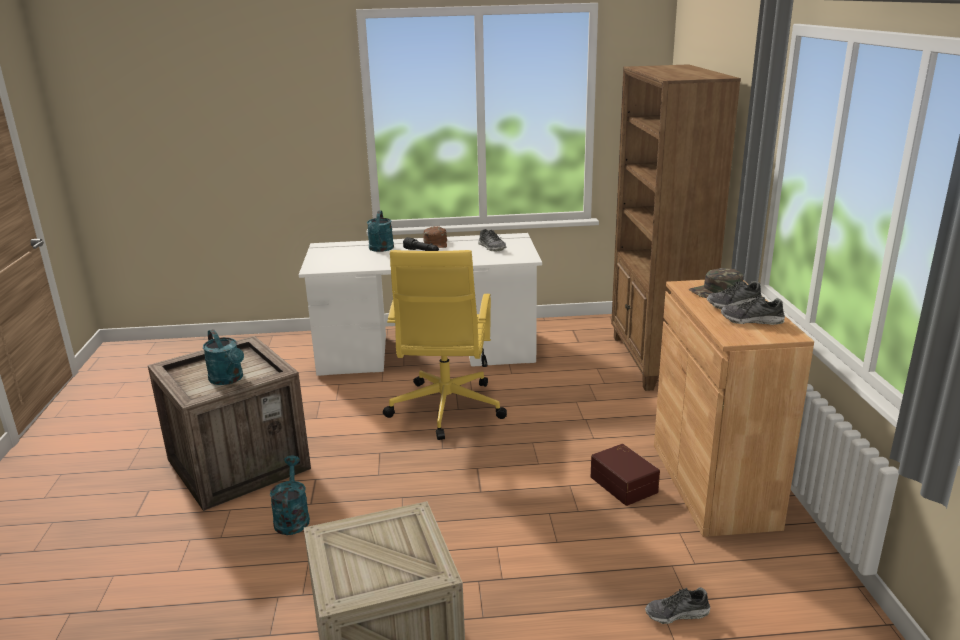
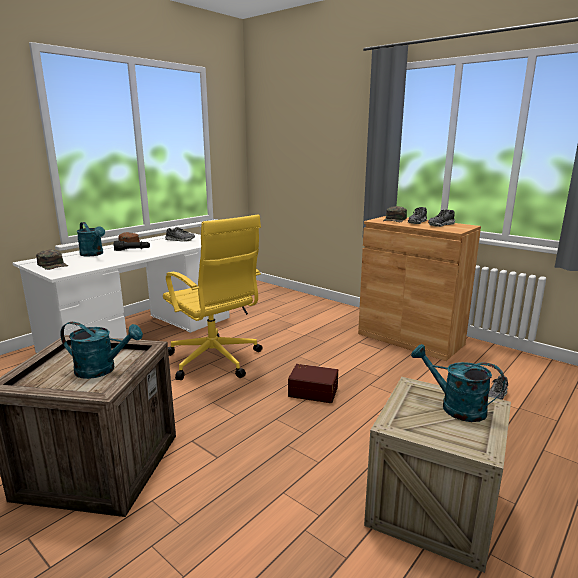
camera: 45 degrees left, 5 degrees down
(292, 518) = (219, 474): turquoise watering can -> turquoise watering can (455, 407)
(328, 255) = (53, 265): none -> green cap
(624, 484) = (377, 355): brown storage box -> brown storage box (313, 391)
(656, 361) = (291, 298): brown bookcase -> none

